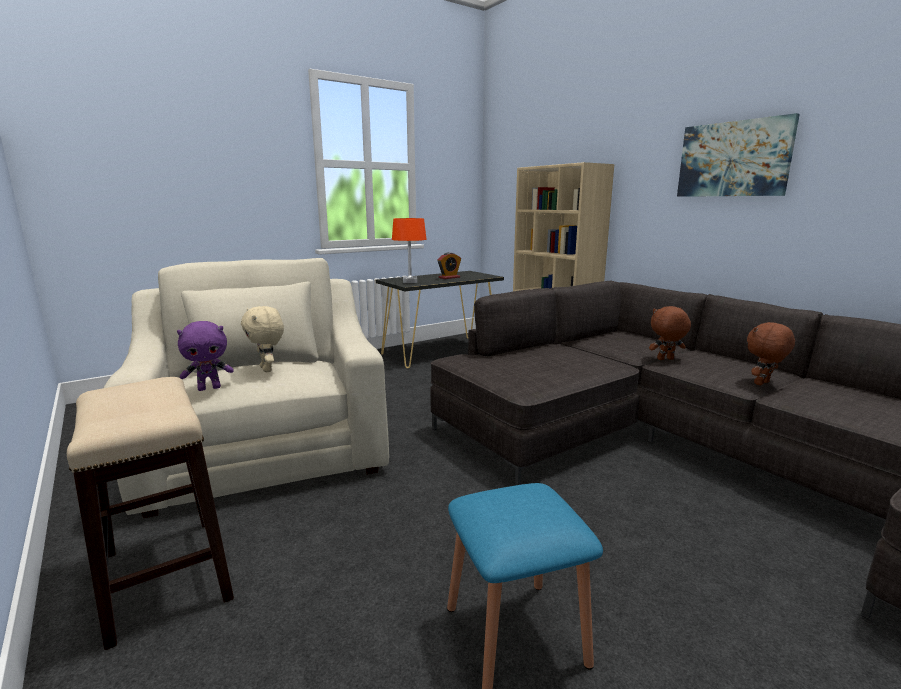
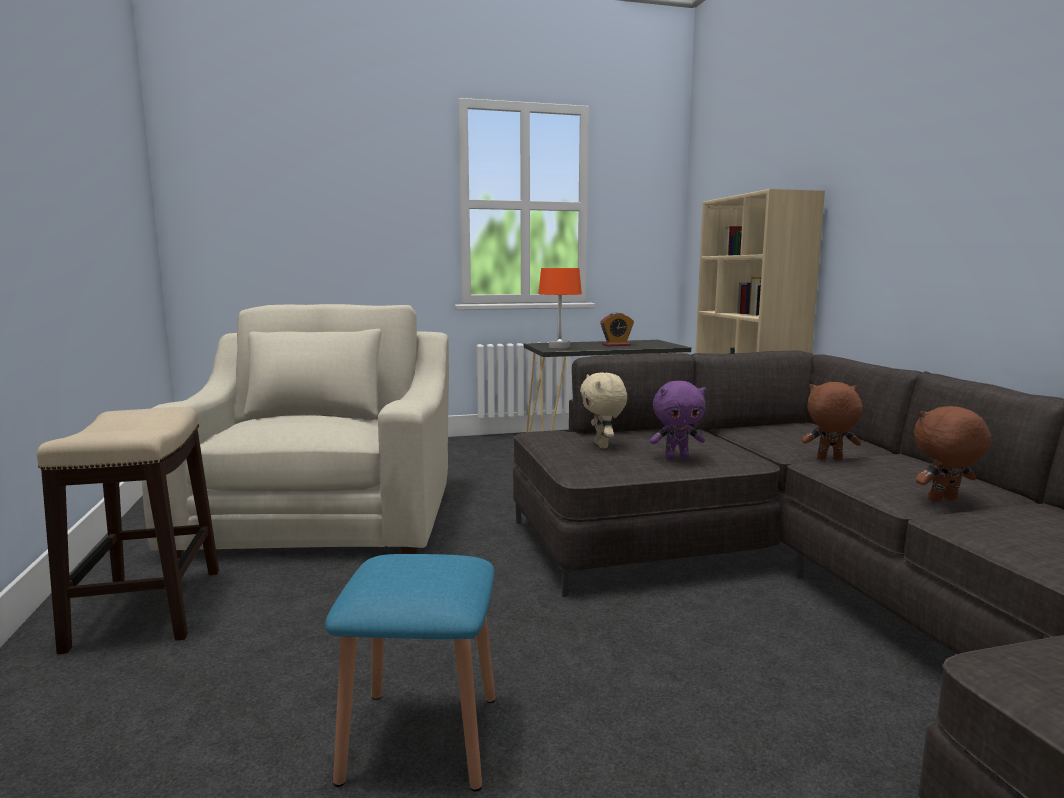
camera: 20 degrees right, 5 degrees down
(209, 388) = (244, 431): purple plush toy -> purple plush toy (676, 458)
(267, 369) = (310, 419): beige plush toy -> beige plush toy (602, 446)
(733, 159) = (968, 173): picture -> none

